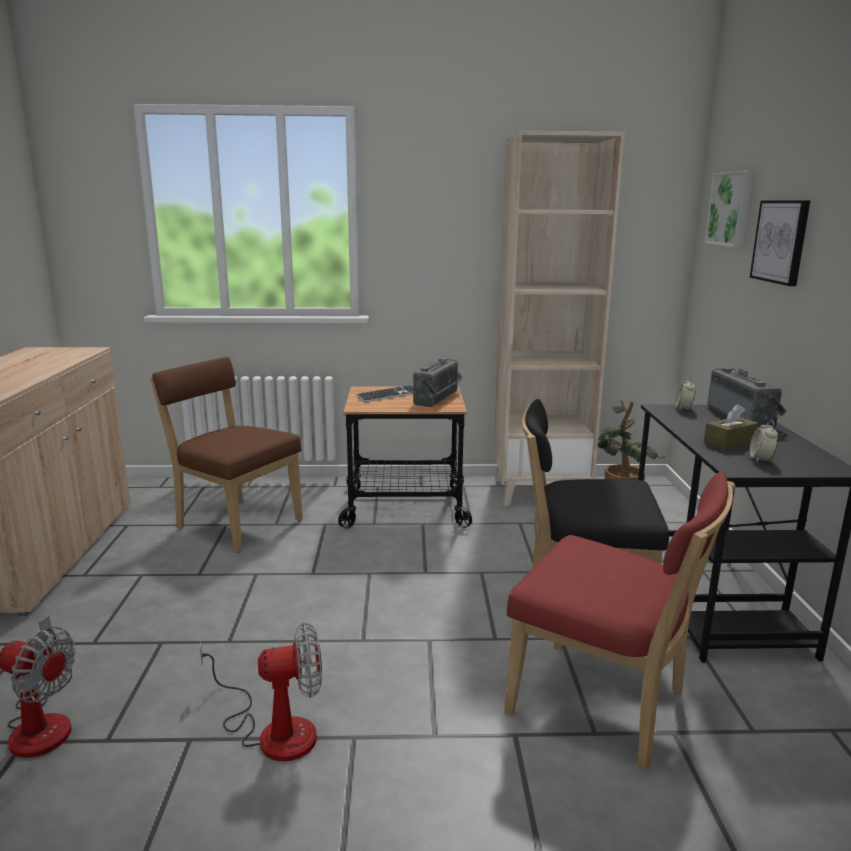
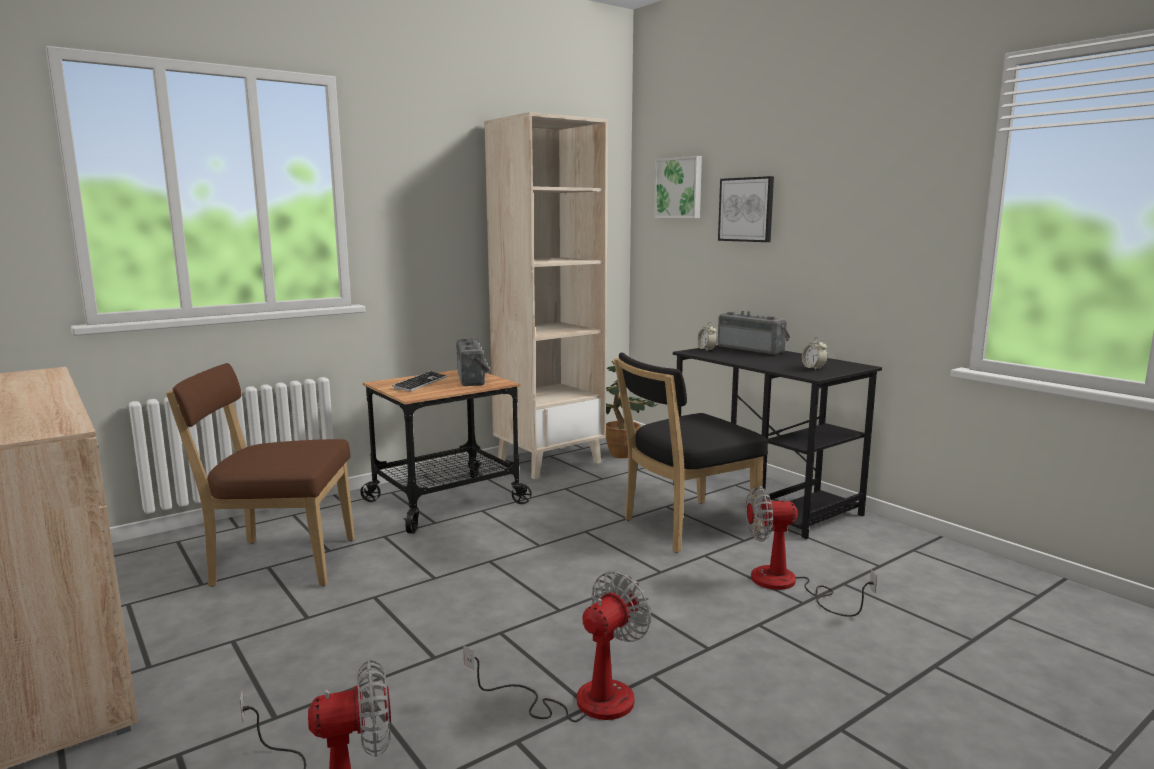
camera: 35 degrees left, 5 degrees down
(604, 706) = (787, 585): red chair -> fan
(729, 442) = (776, 363): brown tissue box -> none

